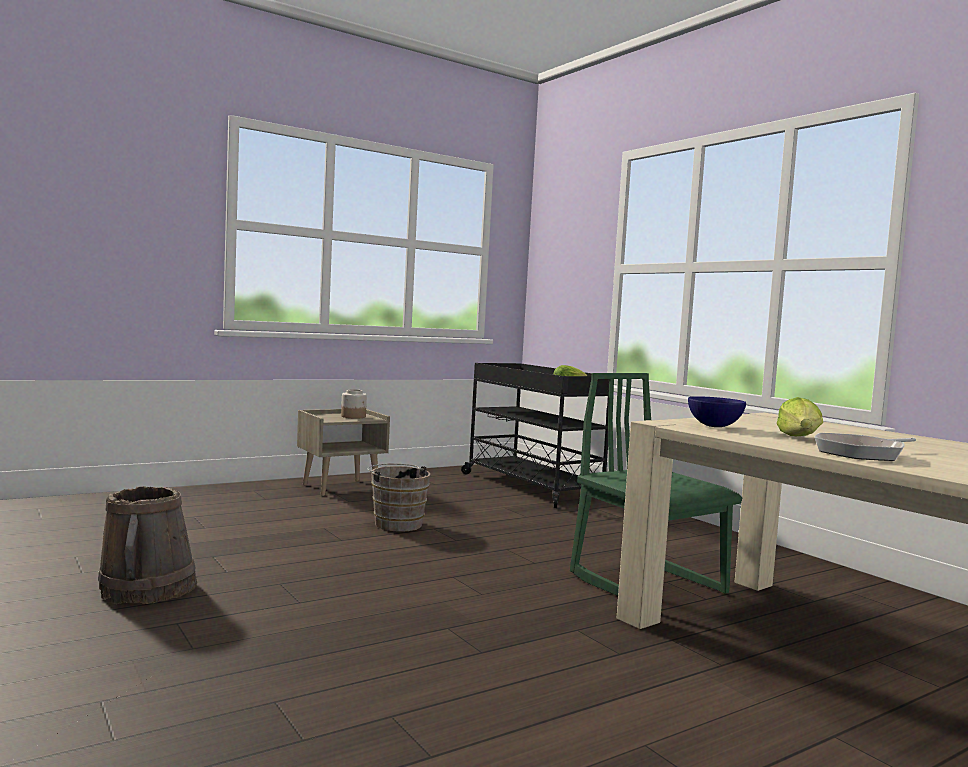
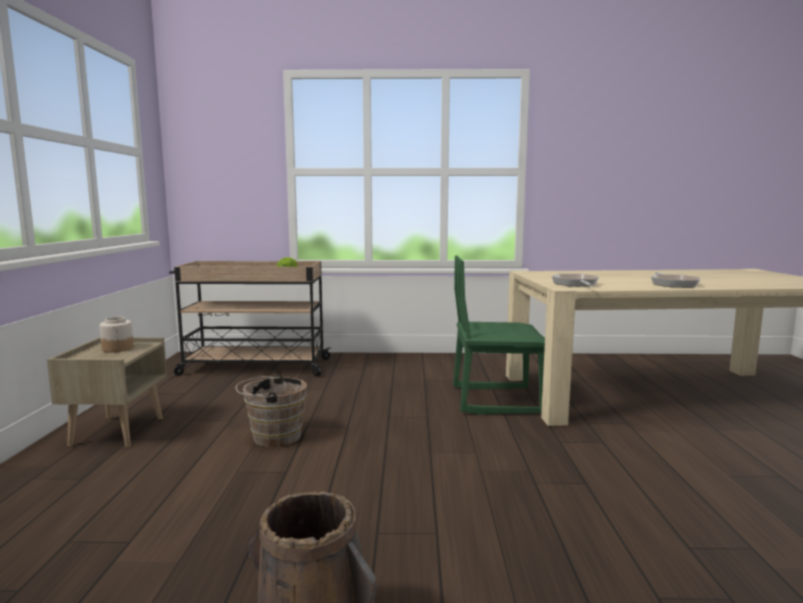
camera: 55 degrees left, 5 degrees up
(531, 486) = (254, 367): black cart -> beige cart
(713, 426) = (576, 284): blue bowl -> frying pan
(800, 438) = (620, 282): lettuce -> none

